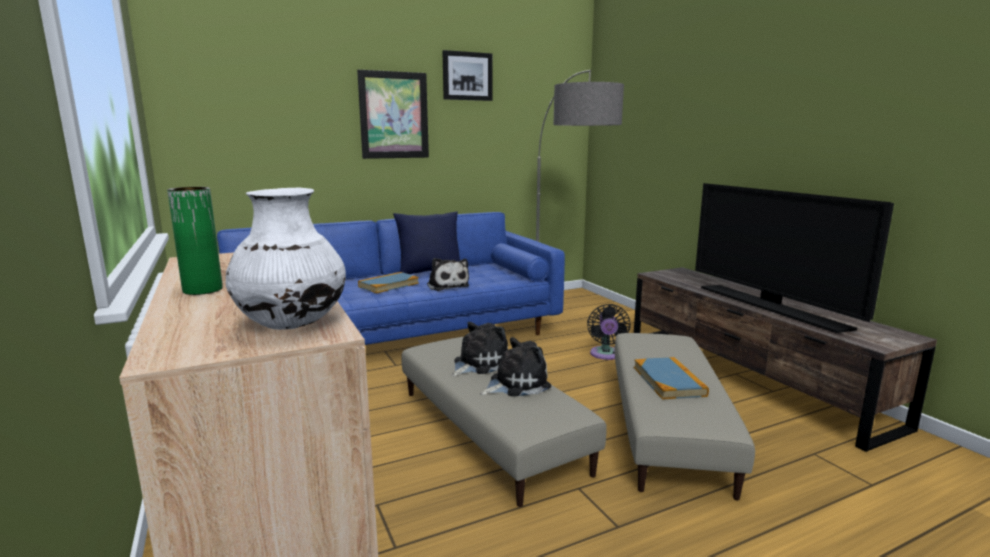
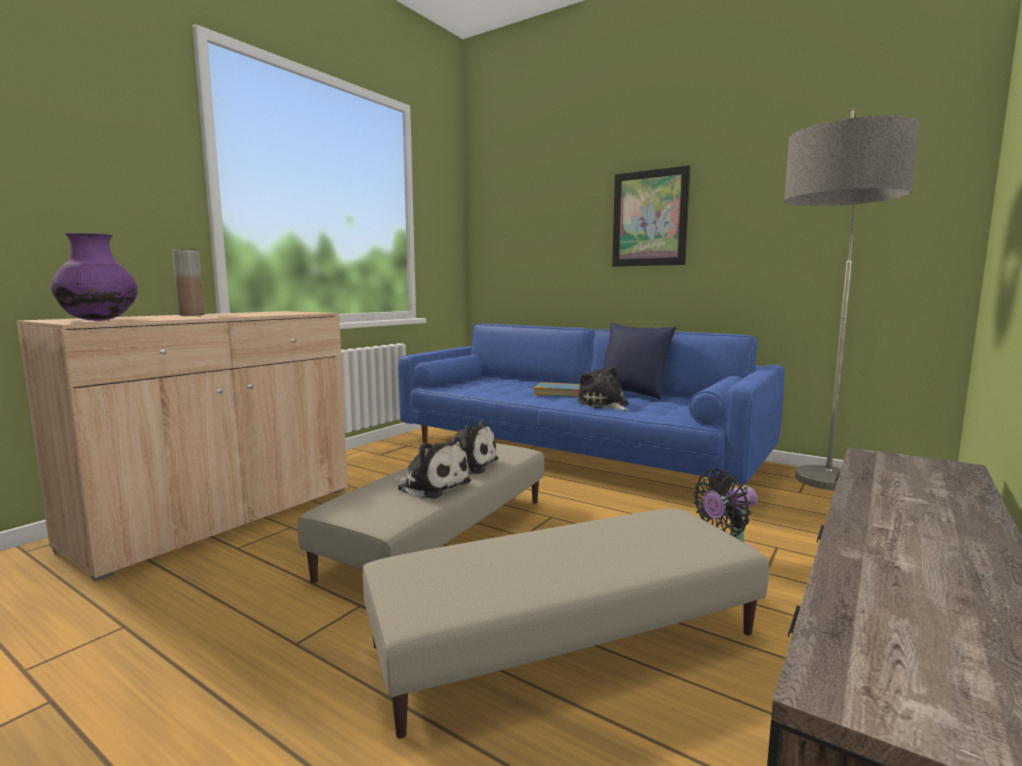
camera: 60 degrees right, 5 degrees down
(203, 290) = (191, 315): green vase -> brown vase
(291, 325) = (99, 320): white vase -> purple vase
(447, 285) = (604, 404): plush toy -> plush toy turned 120 degrees clockwise
(467, 76) = (747, 160): picture -> none
(669, 381) = (530, 555): book -> none
(771, 307) = (888, 549): television -> none

